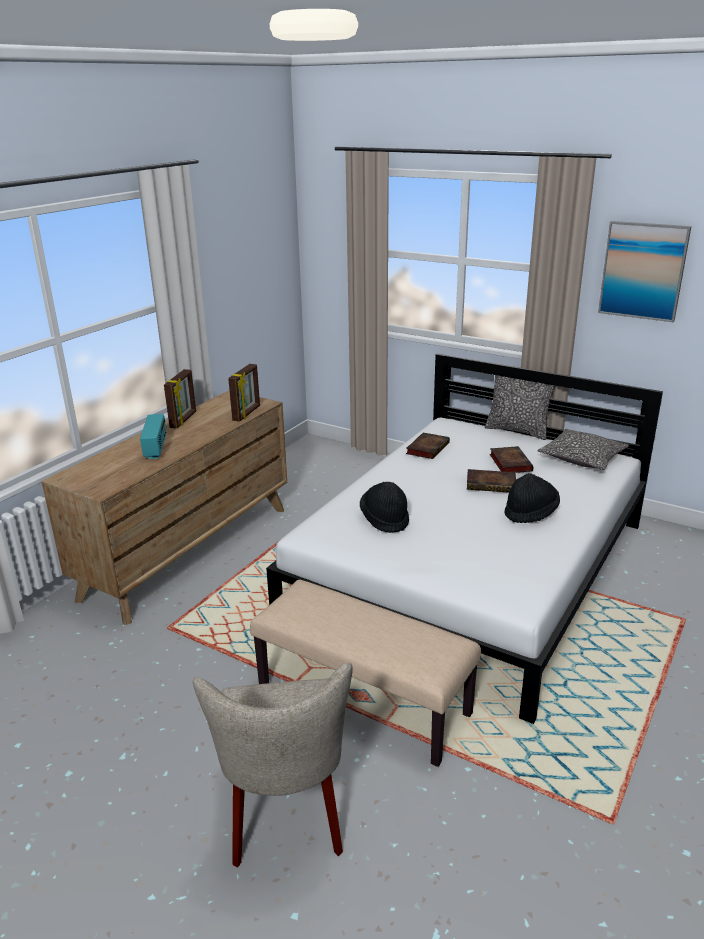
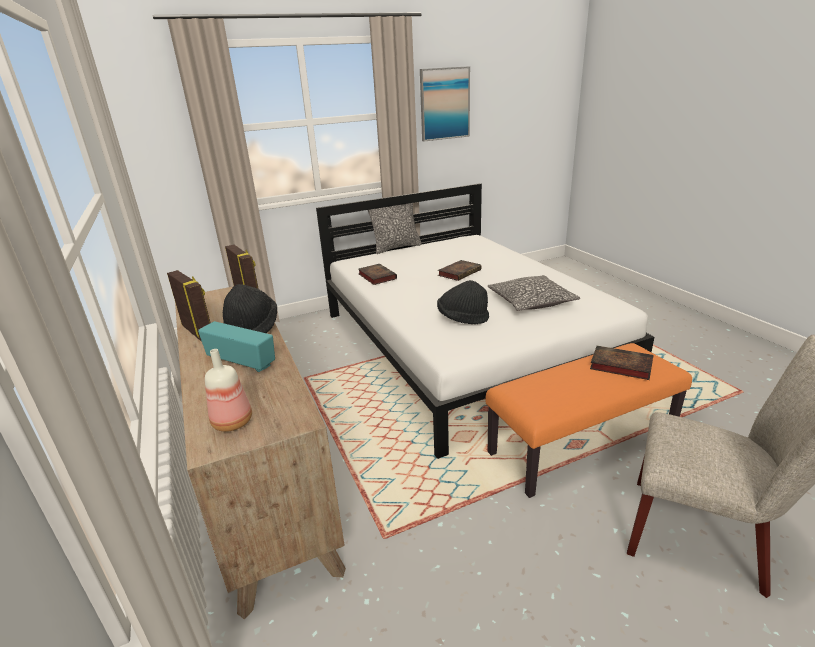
camera: 55 degrees left, 0 degrees up
(88, 474) = (234, 422): none -> bottle
(364, 699) = (581, 444): beige bench -> orange bench
(509, 462) = (438, 260): book -> book (619, 365)
(530, 513) = (510, 273): black hat -> black hat (252, 329)
(582, 458) = (459, 243): pillow -> pillow (531, 302)

